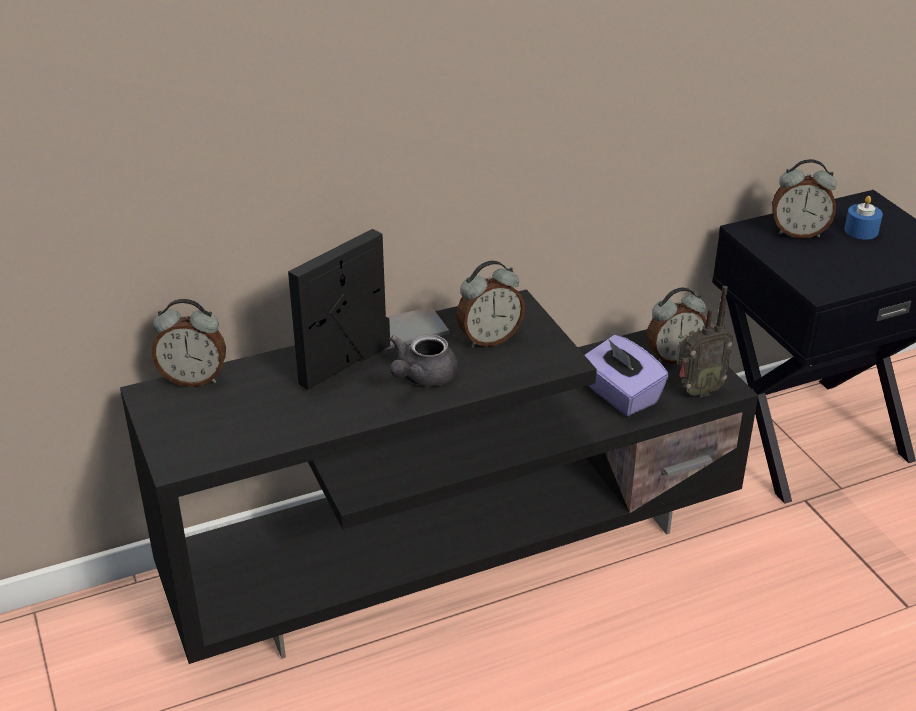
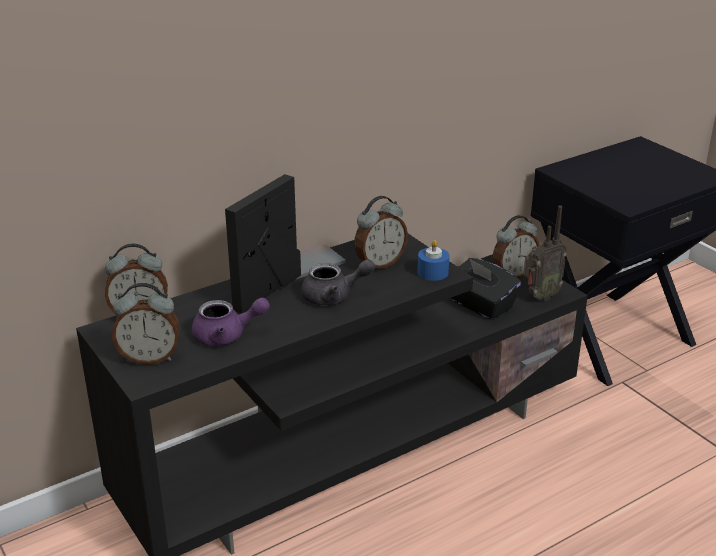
camera: 10 degrees left, 5 degrees down
(284, 416) = (227, 335): none -> purple teapot
(422, 377) = (334, 296): grey teapot -> grey teapot turned 120 degrees counterclockwise
(620, 395) = (480, 305): purple tissue box -> black tissue box
(798, 233) = (596, 169): alarm clock -> alarm clock (150, 358)
(861, 231) = (642, 164): blue candle -> blue candle (433, 272)

